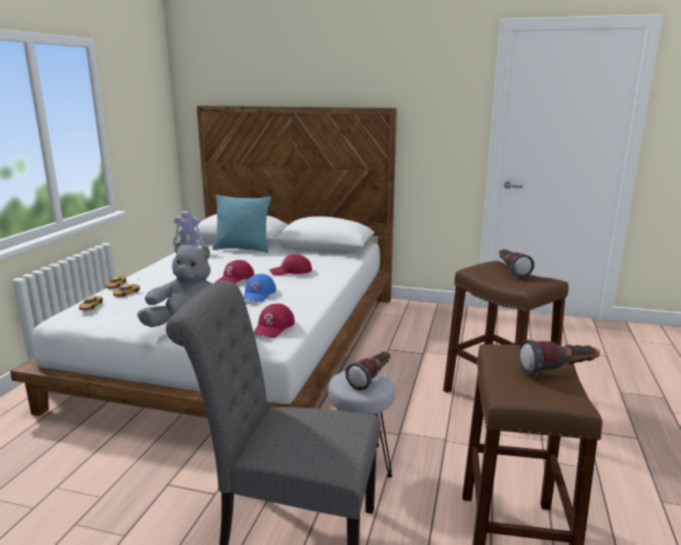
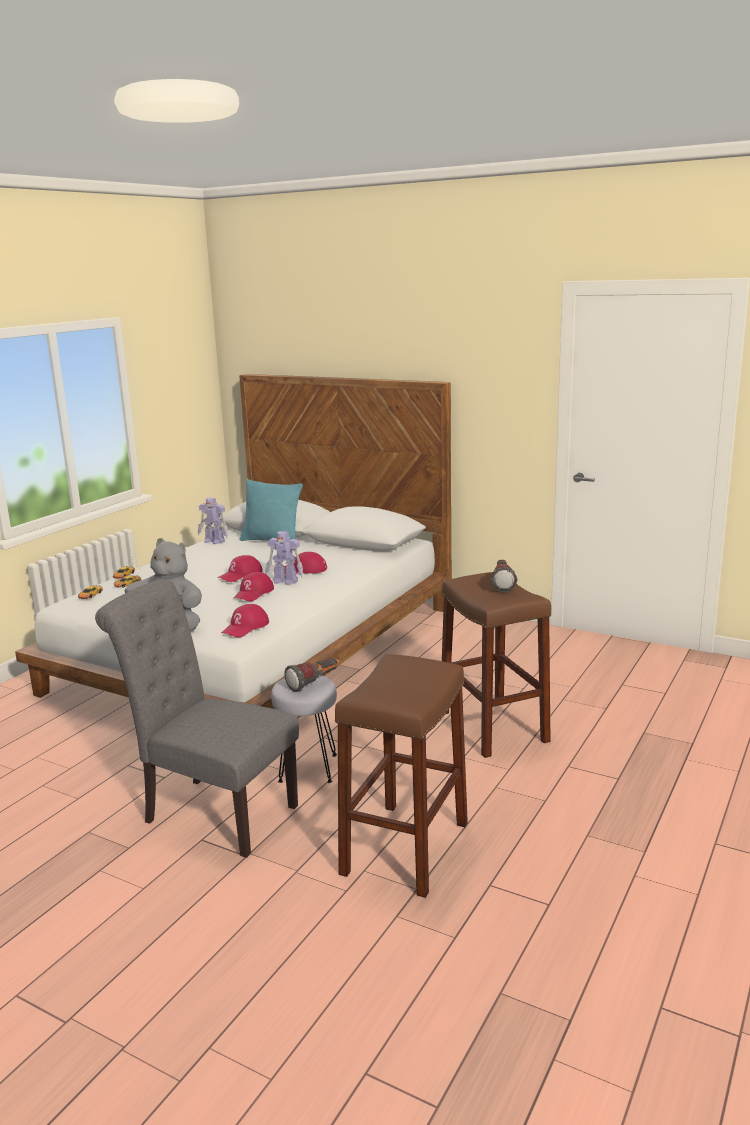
camera: 15 degrees right, 0 degrees up
(259, 294) = (254, 593): blue cap -> red cap
(282, 282) = (286, 581): none -> toy robot
(558, 371) = (428, 681): flashlight -> none

